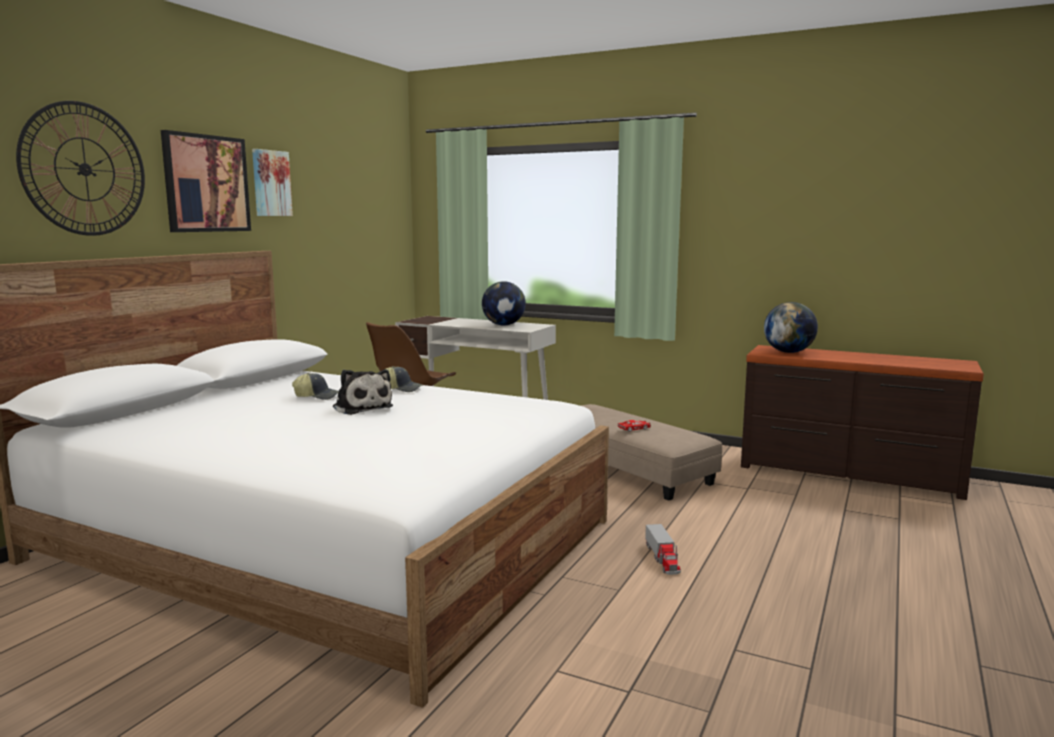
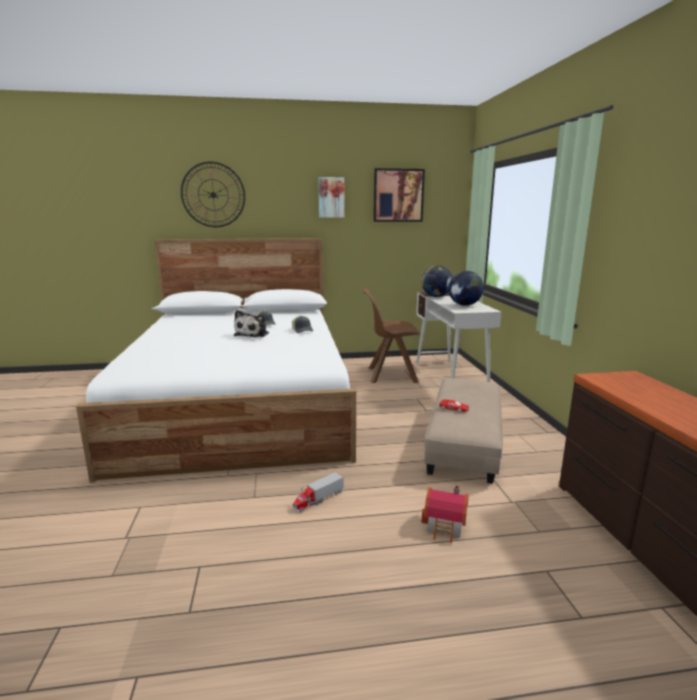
camera: 55 degrees right, 5 degrees up
(206, 183) = (284, 199): picture -> picture (398, 195)
(762, 521) = (446, 527): none -> toy house
(788, 352) = (630, 385): globe -> globe (436, 296)

